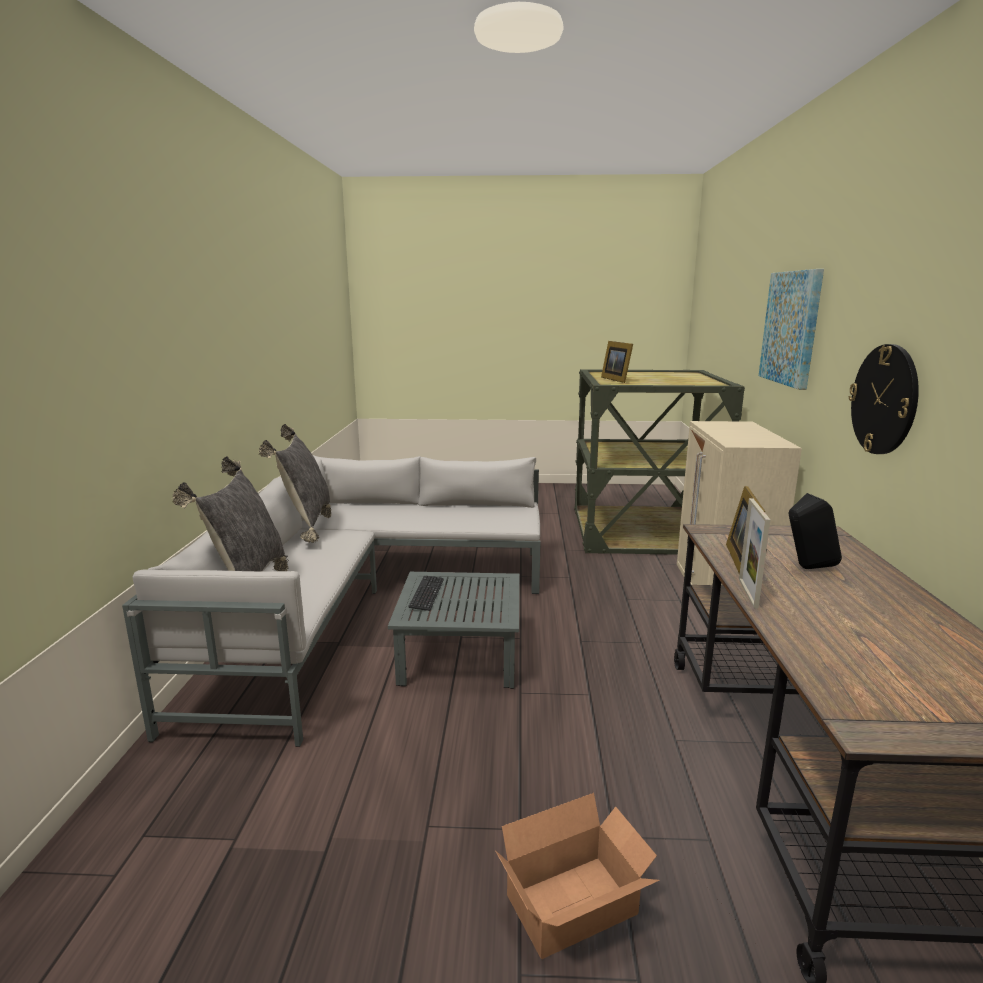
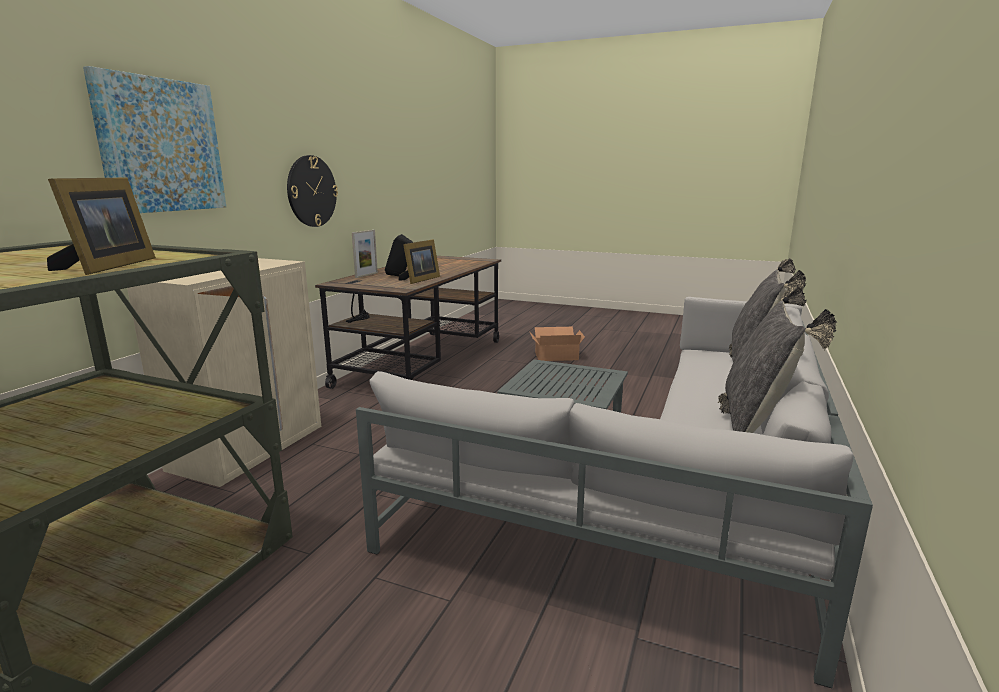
camera: 160 degrees left, 0 degrees up
(427, 594) = (593, 385): keyboard -> none
(748, 593) = (451, 273): picture frame -> picture frame (366, 275)

